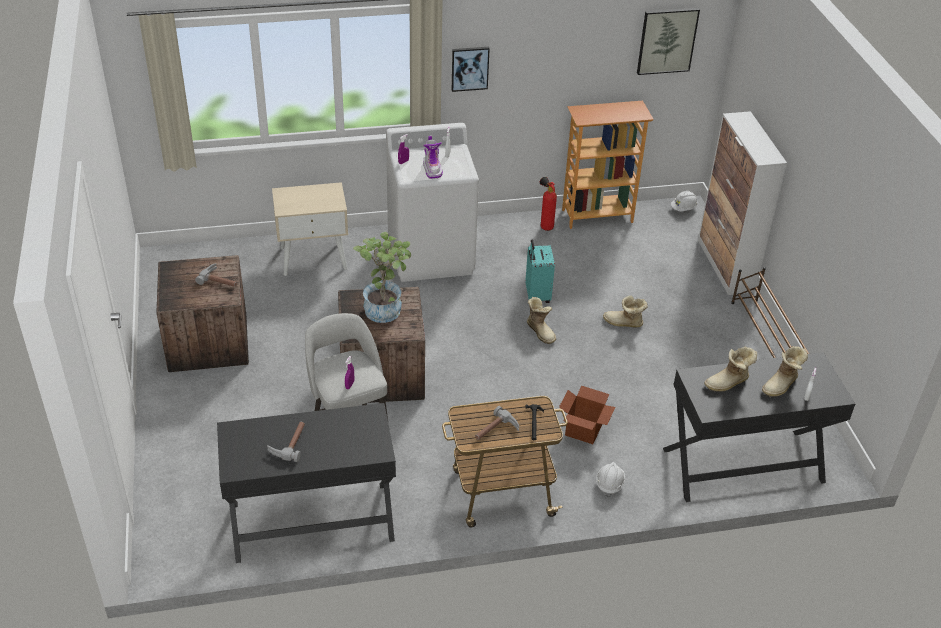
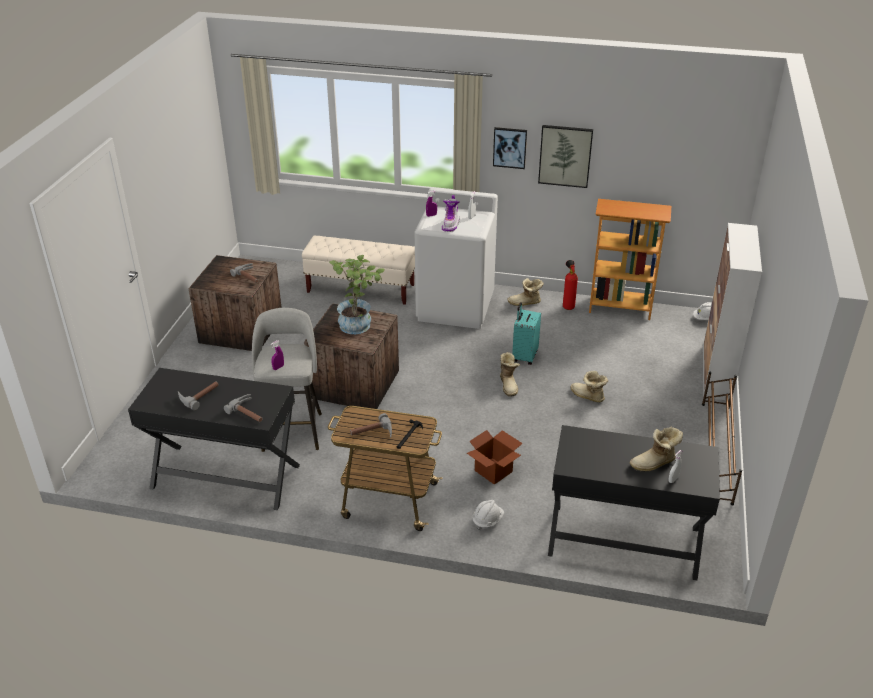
camera: 25 degrees right, 5 degrees down
(314, 258) = (361, 289): beige nightstand -> beige bench
(360, 446) = (249, 412): none -> hammer
(667, 40) = (697, 151): picture -> picture (565, 156)
(728, 383) = (603, 448): boot -> boot (525, 303)

